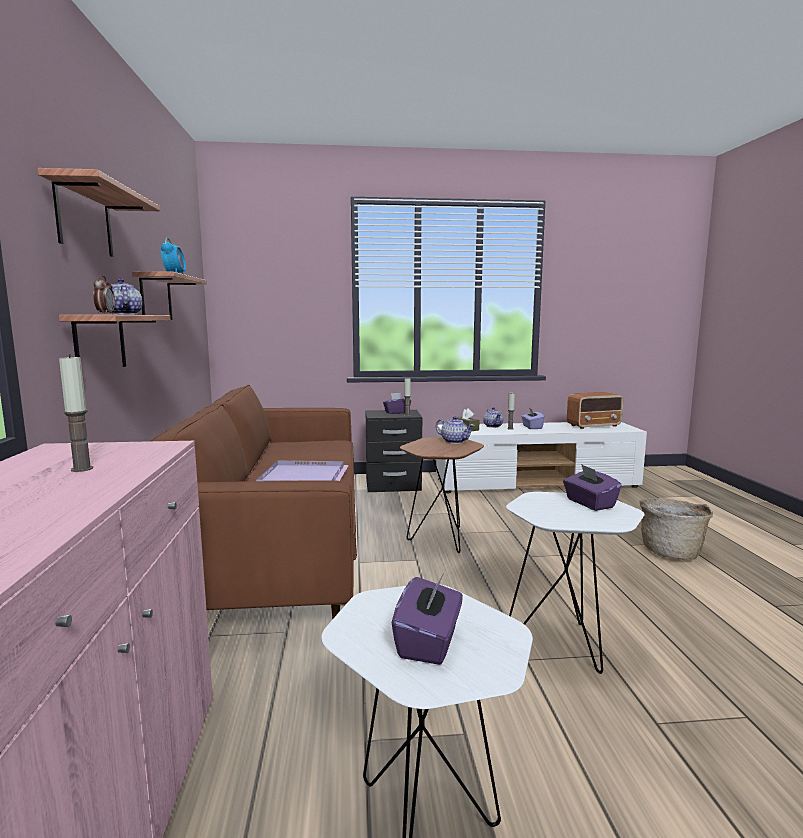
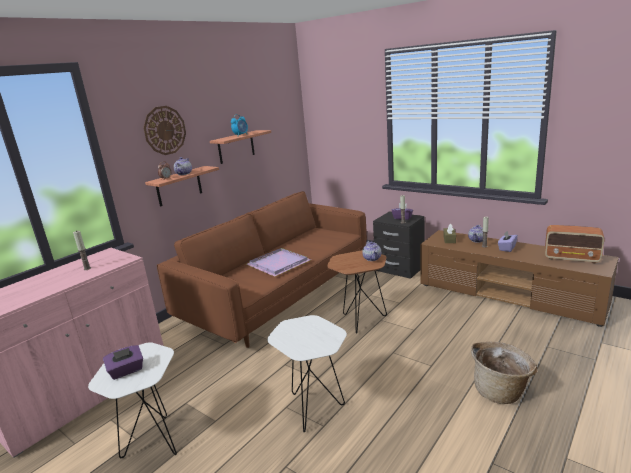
camera: 45 degrees right, 10 degrees up
(84, 220) = (165, 130): shelf -> wall clock
(536, 483) = (509, 295): white tv stand -> brown tv stand
(589, 503) = (322, 335): purple tissue box -> none

